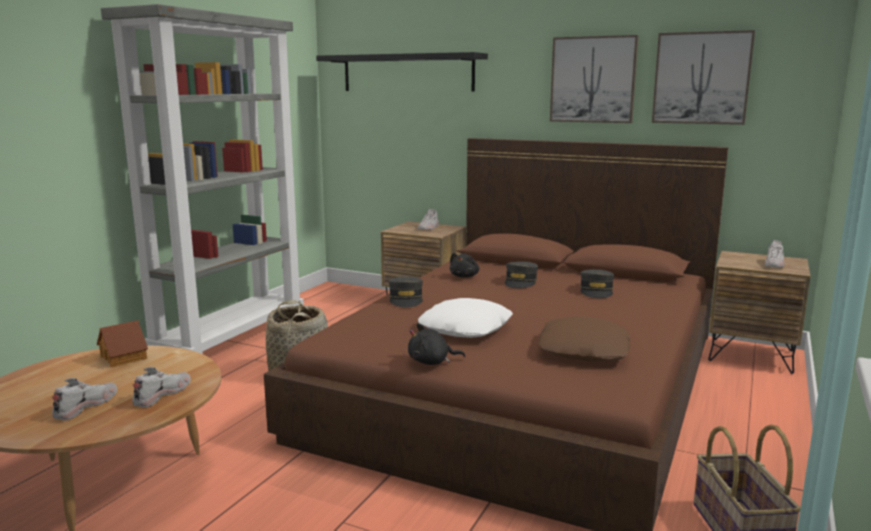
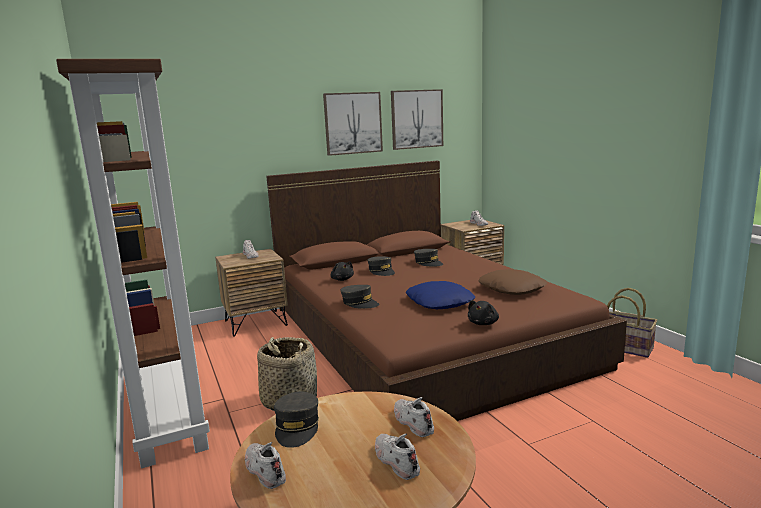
camera: 50 degrees left, 0 degrees up
(50, 367) = (264, 470): none -> white shoe
(124, 357) = (297, 427): toy house -> grey cap
(232, 341) = (167, 412): grey bookcase -> brown bookcase
(407, 73) = (196, 125): black shelf -> none
(466, 328) = (440, 302): white pillow -> blue pillow

